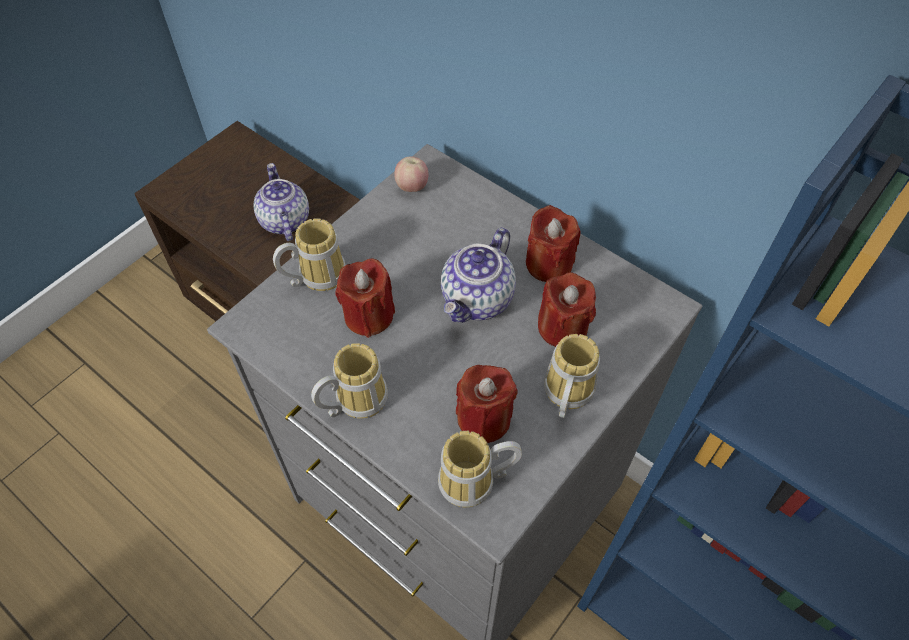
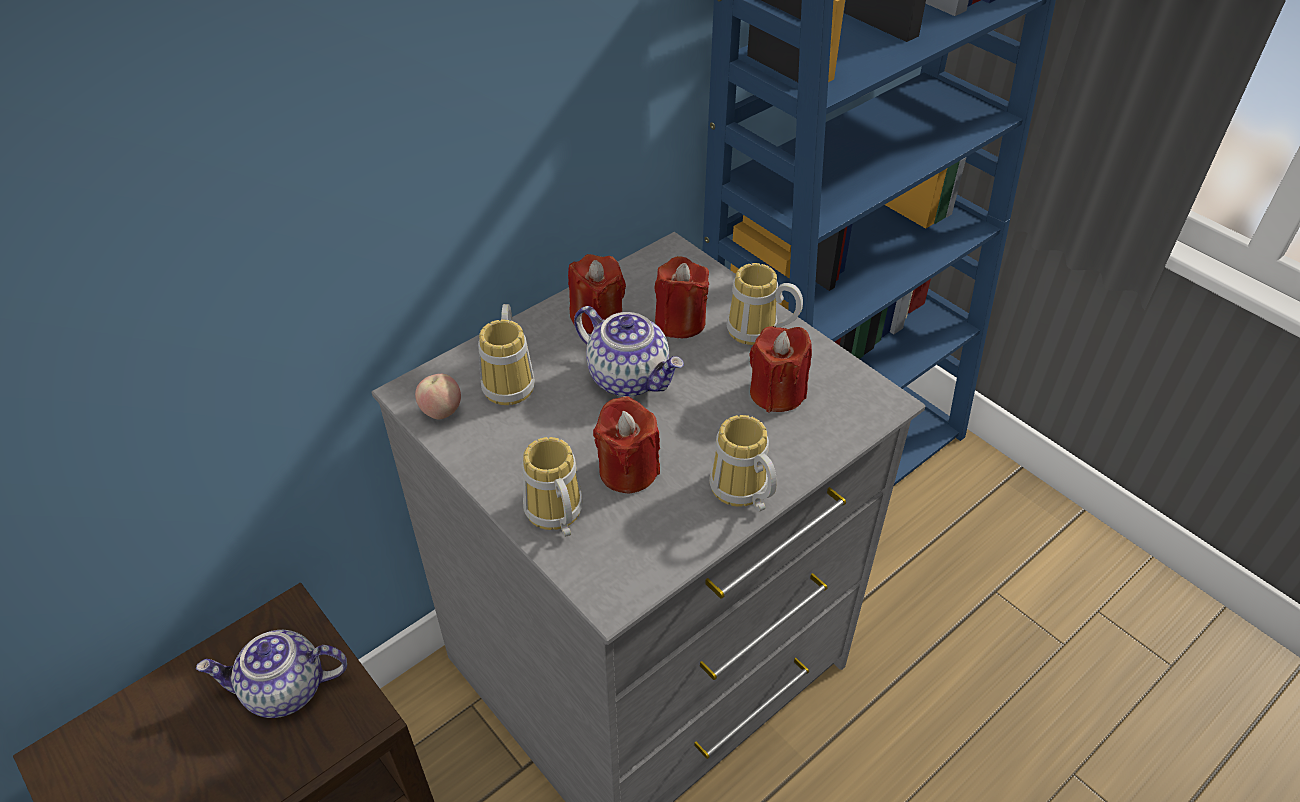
camera: 80 degrees left, 10 degrees down
(474, 484) = (848, 410): mug -> mug (512, 382)

